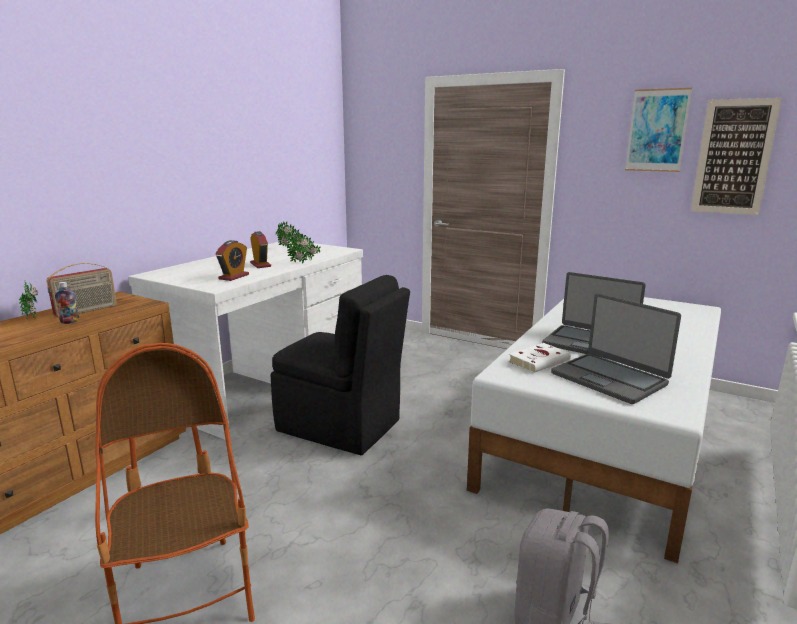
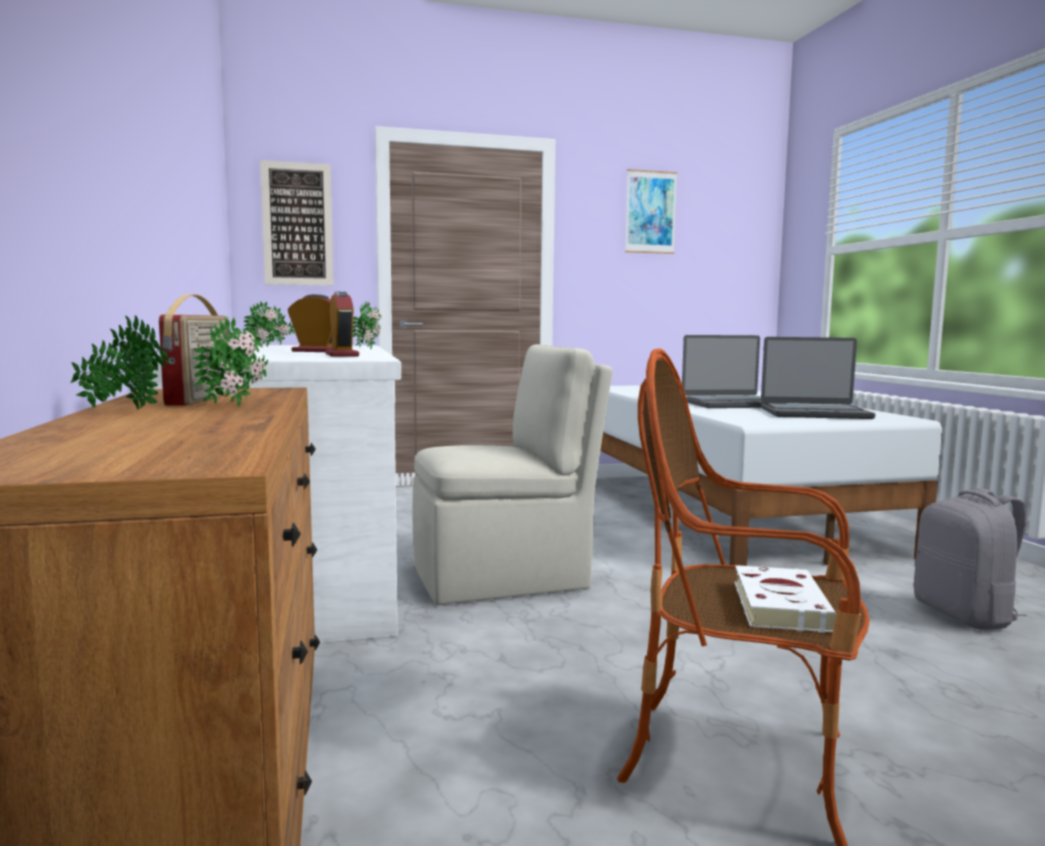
camera: 45 degrees left, 10 degrees down
(70, 322) = (240, 405): bottle -> potted plant
(341, 426) = (504, 577): black chair -> beige chair
(540, 361) = (743, 414): white book -> white book (779, 605)
(733, 157) = (714, 240): picture -> picture (297, 224)

